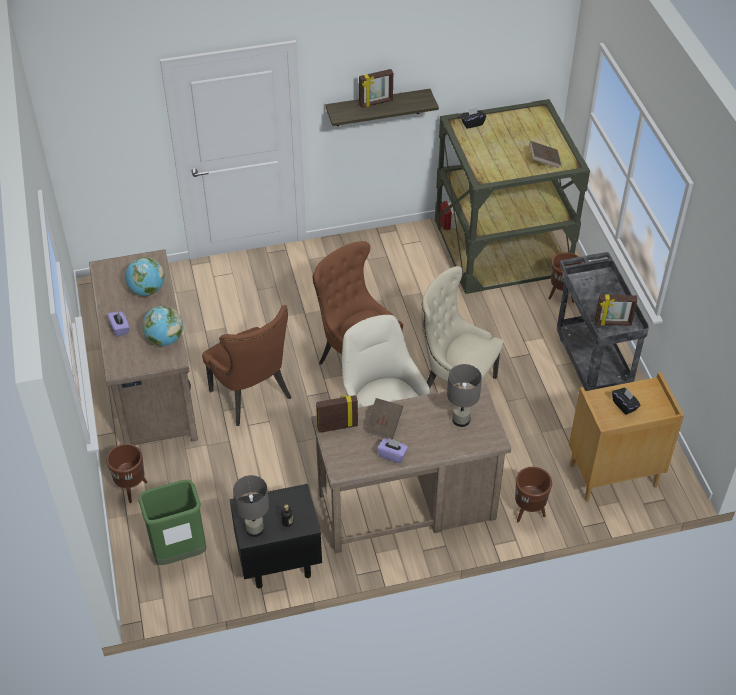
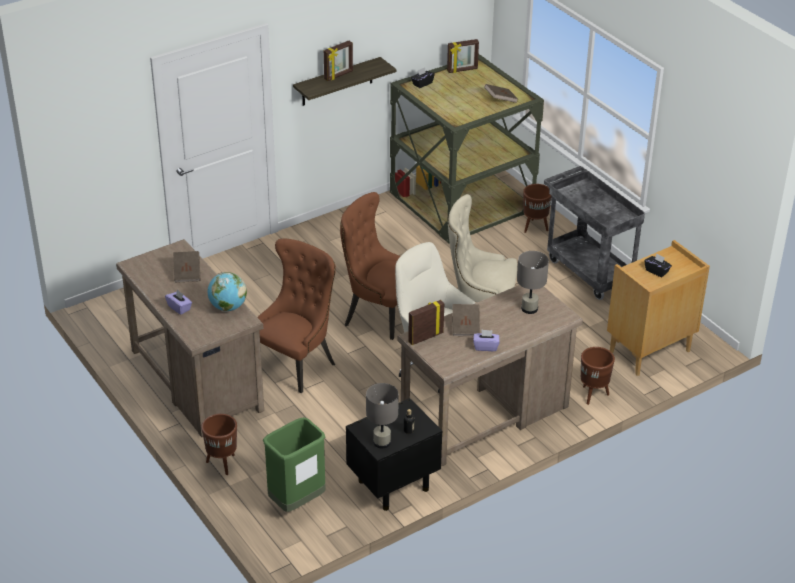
camera: 20 degrees left, 10 degrees down
(147, 290) = (187, 273): globe -> brown book
(251, 396) = (295, 365): brown chair -> brown chair turned 90 degrees counterclockwise
(613, 323) = (611, 218): picture frame -> picture frame (462, 70)

